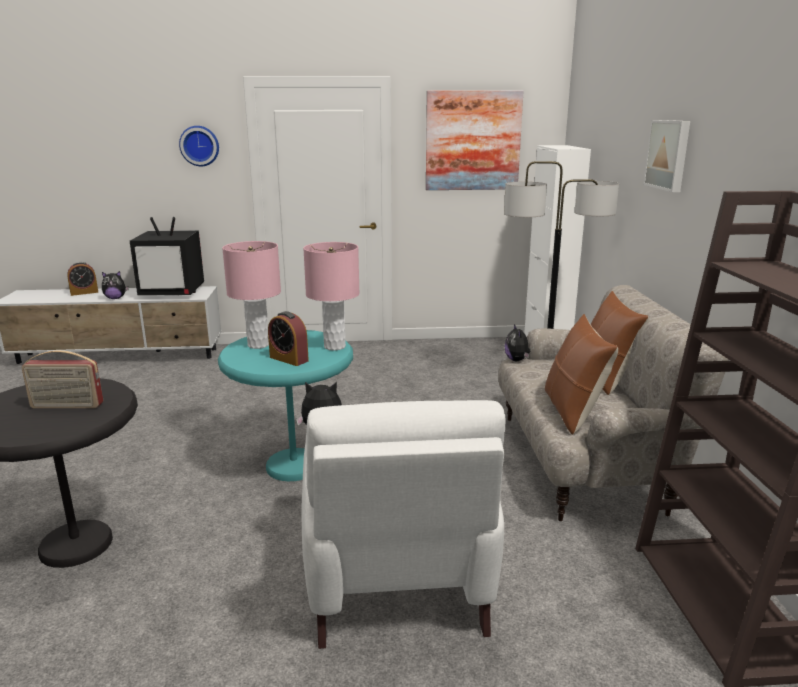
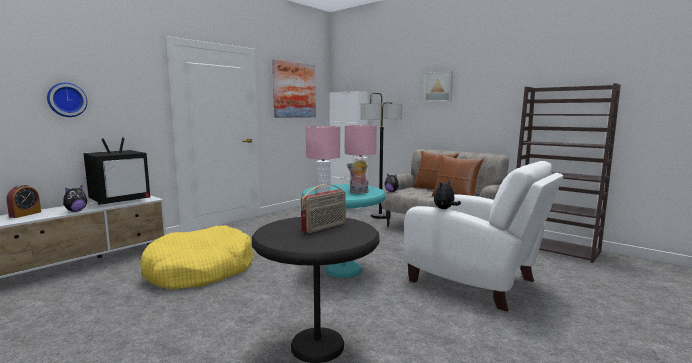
camera: 45 degrees left, 10 degrees down
(185, 401) = (200, 270): none -> yellow dog bed
(200, 146) = (132, 83): wall clock -> wall clock (66, 100)
(289, 359) = (358, 192): alarm clock -> plush toy

